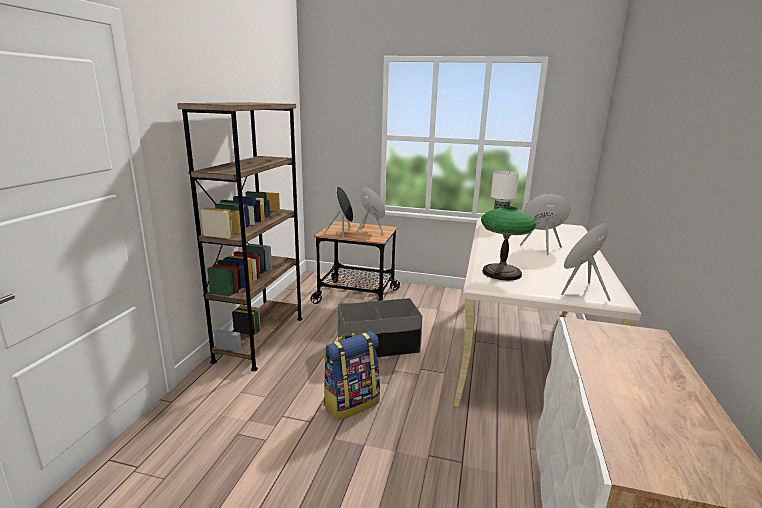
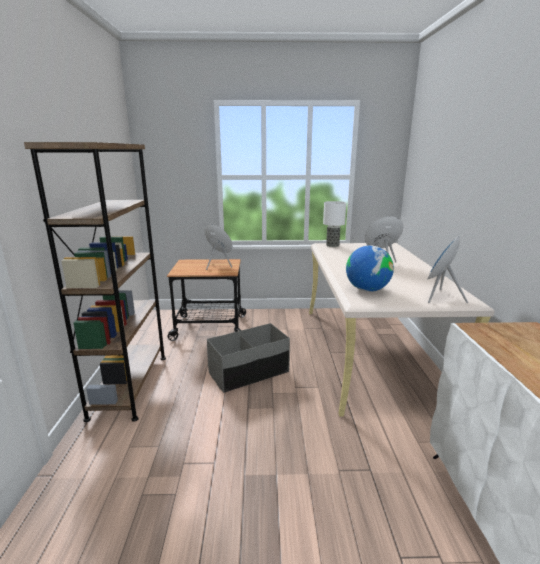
camera: 15 degrees left, 0 degrees up
(343, 232) = (193, 269): black speaker -> none
(351, 403) = (247, 434): backpack -> none
(501, 273) = (367, 290): table lamp -> globe

